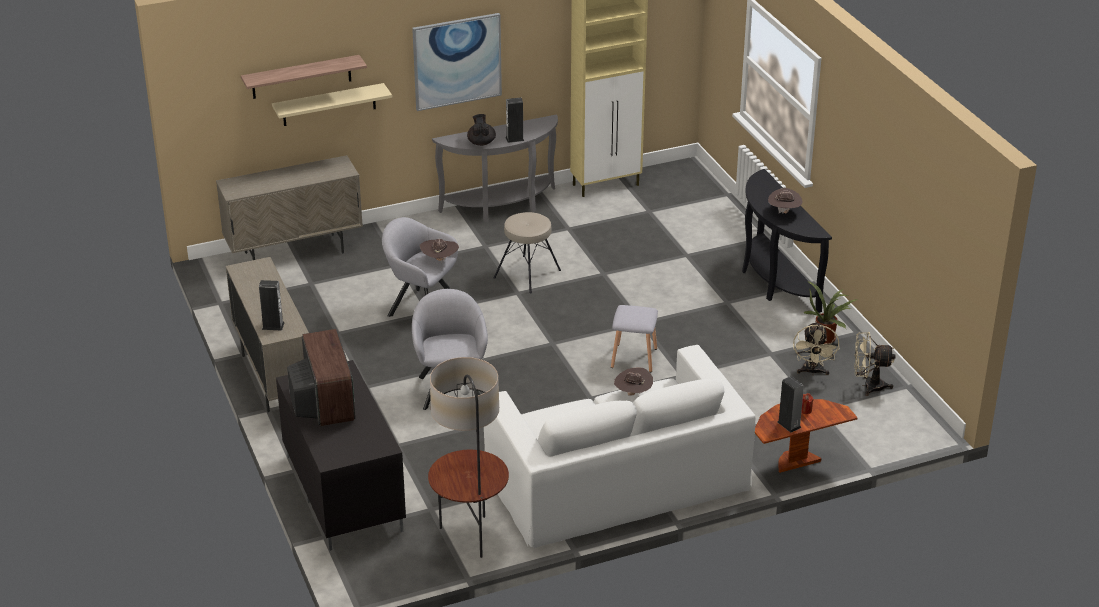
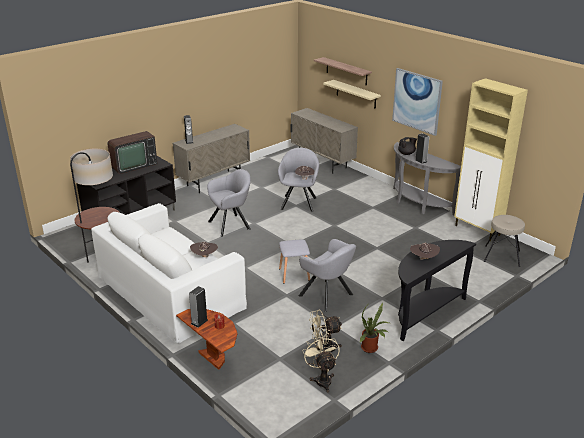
camera: 70 degrees right, 5 degrees down
(528, 274) = (355, 225): beige stool -> beige stool (502, 256)
(702, 342) = (328, 296): none -> grey armchair

